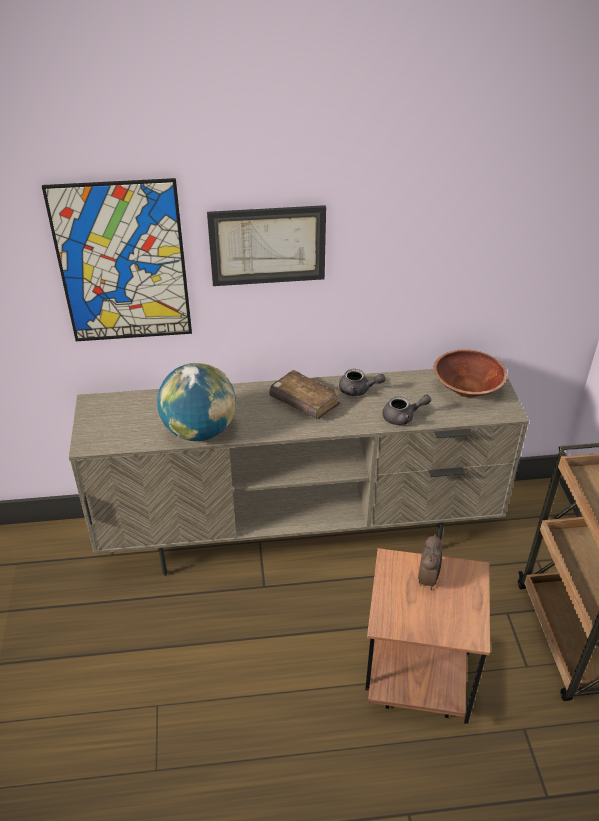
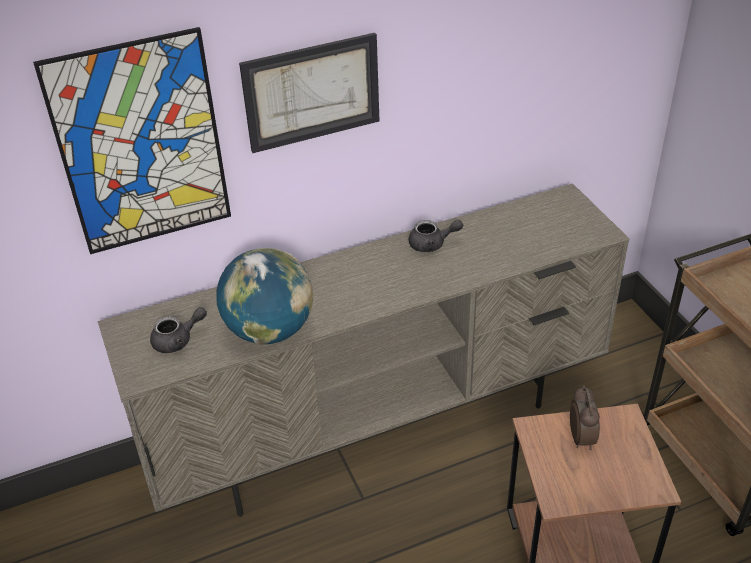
camera: 15 degrees left, 0 degrees up
(304, 402) = (377, 270): brown book -> none
(403, 417) = (495, 263): grey teapot -> grey teapot (178, 340)
(467, 388) = (549, 217): brown bowl -> none

